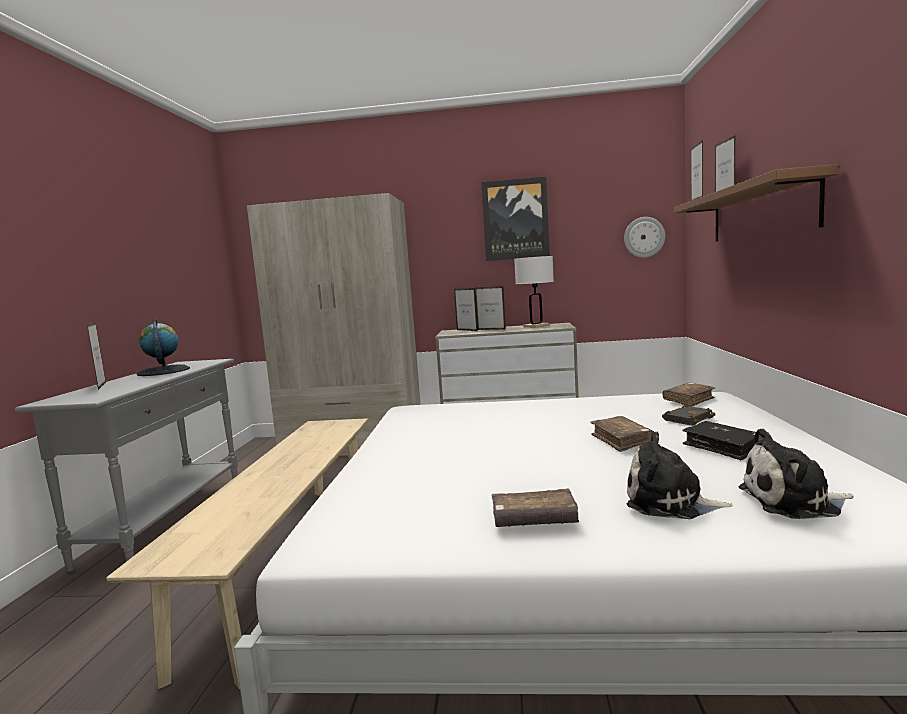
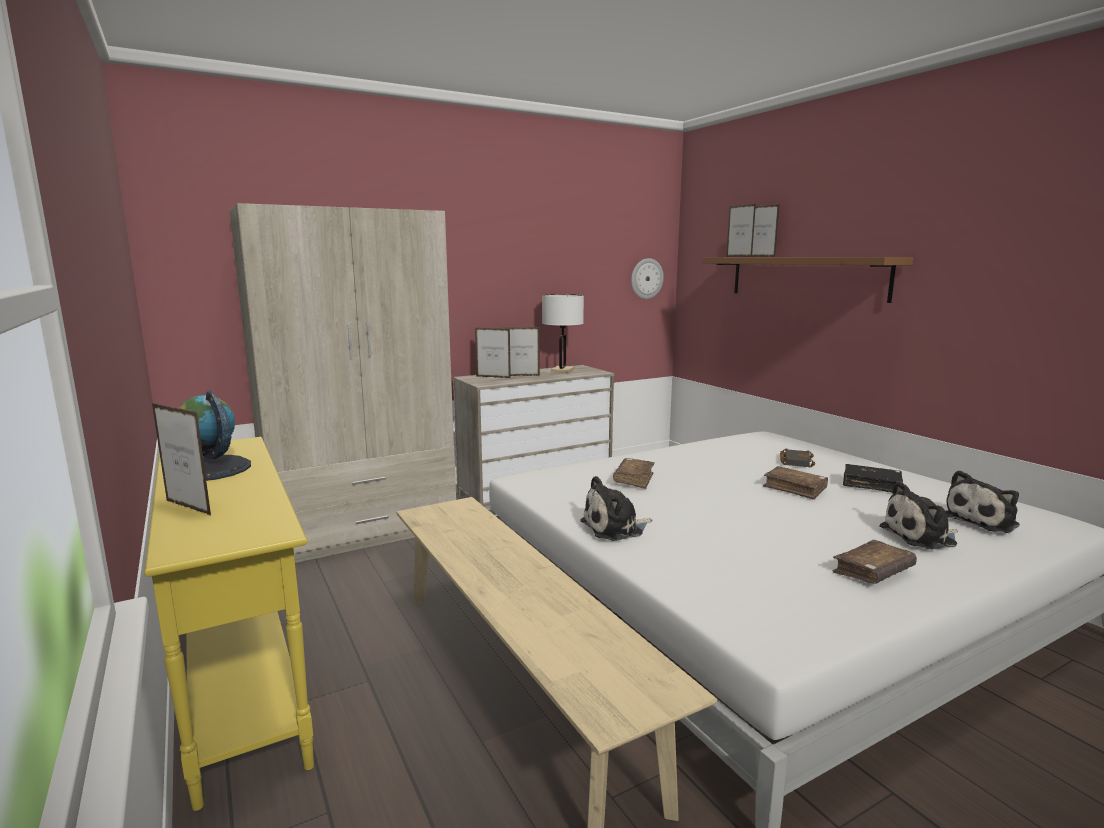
camera: 35 degrees left, 5 degrees up
(167, 520) = (243, 691): grey console table -> yellow console table
(395, 448) = (615, 528): none -> plush toy
(515, 219) = (534, 250): picture -> none
(688, 400) = (761, 442): brown book -> brown book (634, 479)

